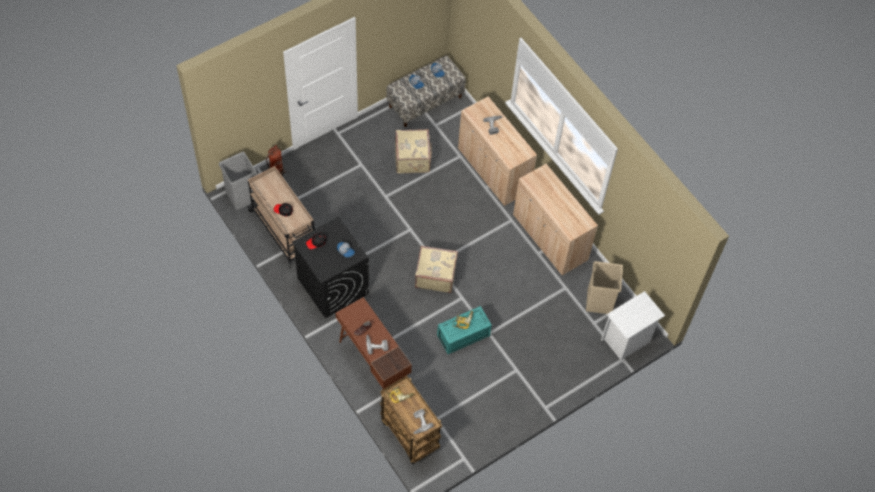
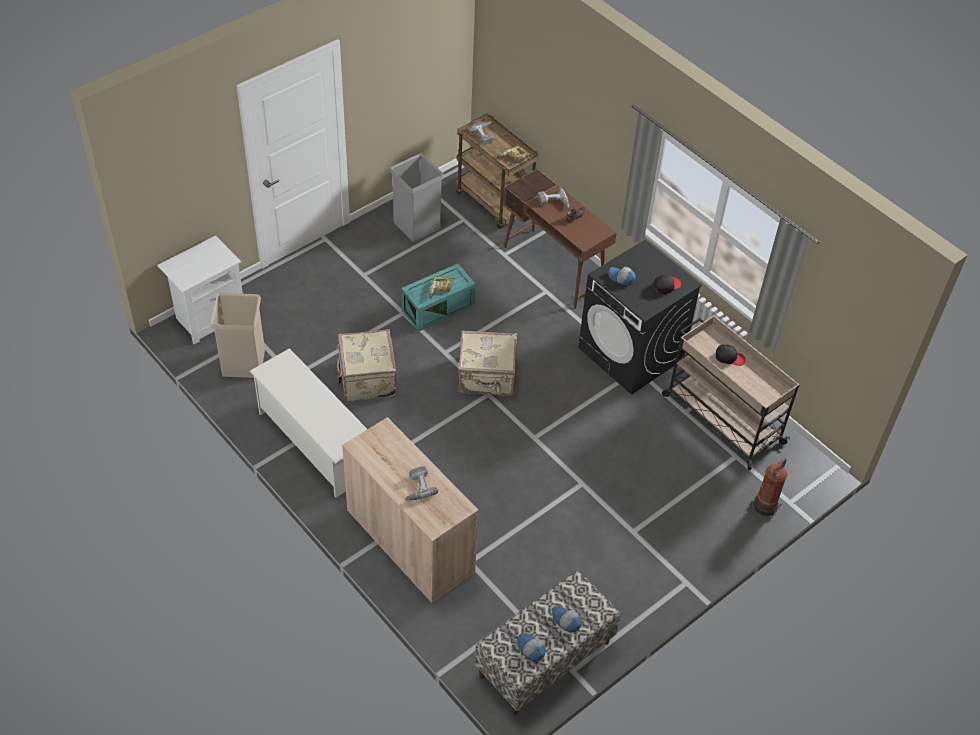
camera: 175 degrees right, 10 degrees down
(242, 195) = (805, 465): grey trash can -> grey trash can (417, 225)
(413, 158) = (548, 550): beige suitcase -> beige suitcase (366, 379)
(550, 238) = (315, 443): beige cabinet -> white shoe rack

